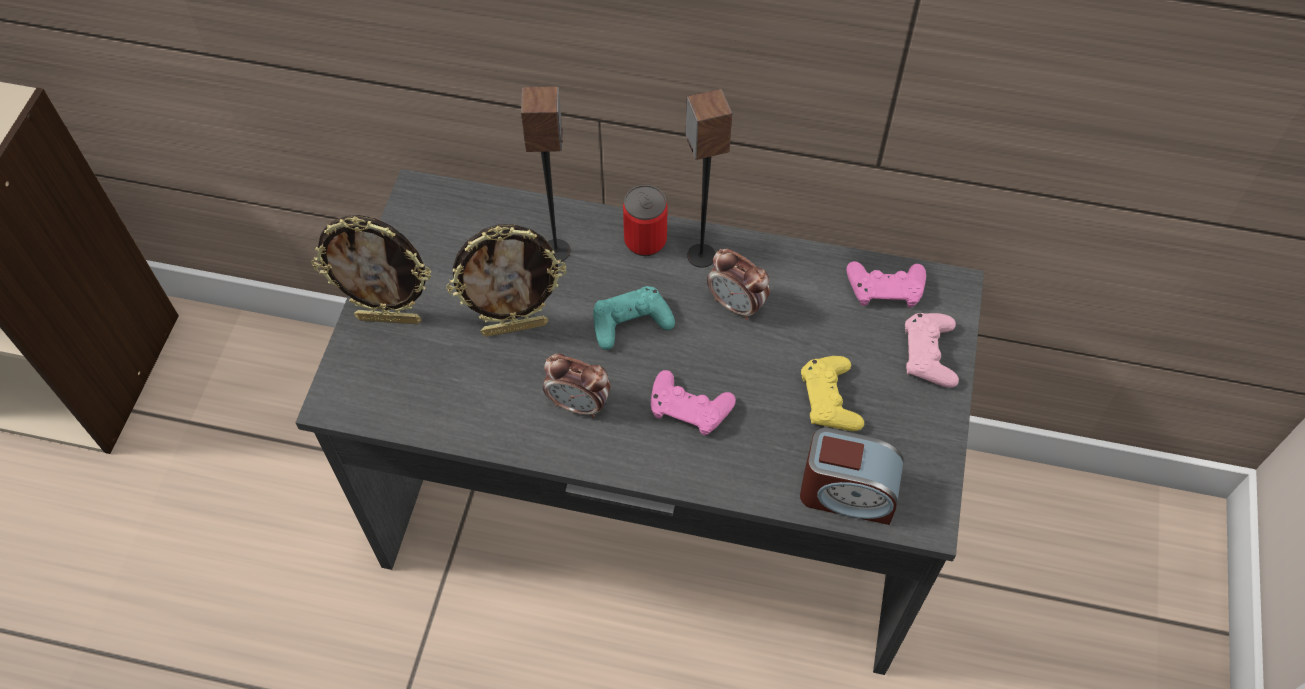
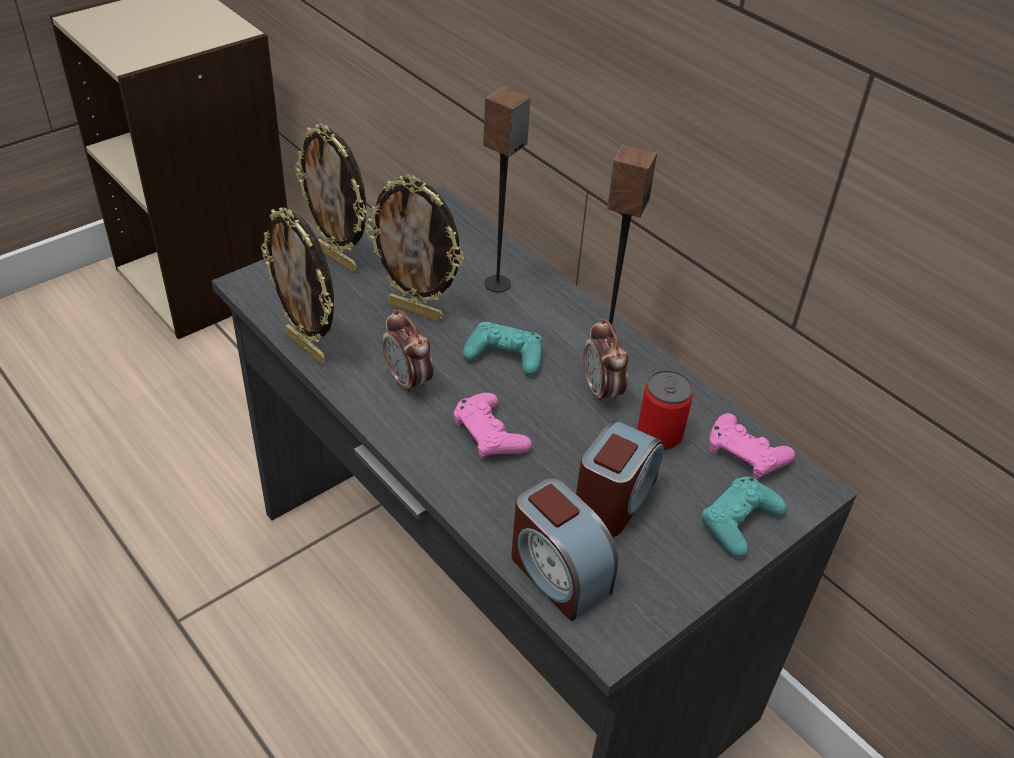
camera: 35 degrees right, 15 degrees down
(460, 431) = (307, 348): none -> picture frame
(645, 241) = (572, 313): can -> can (659, 435)
(830, 399) = (614, 499): yellow game controller -> alarm clock
(929, 354) = (739, 522): pink game controller -> turquoise game controller

